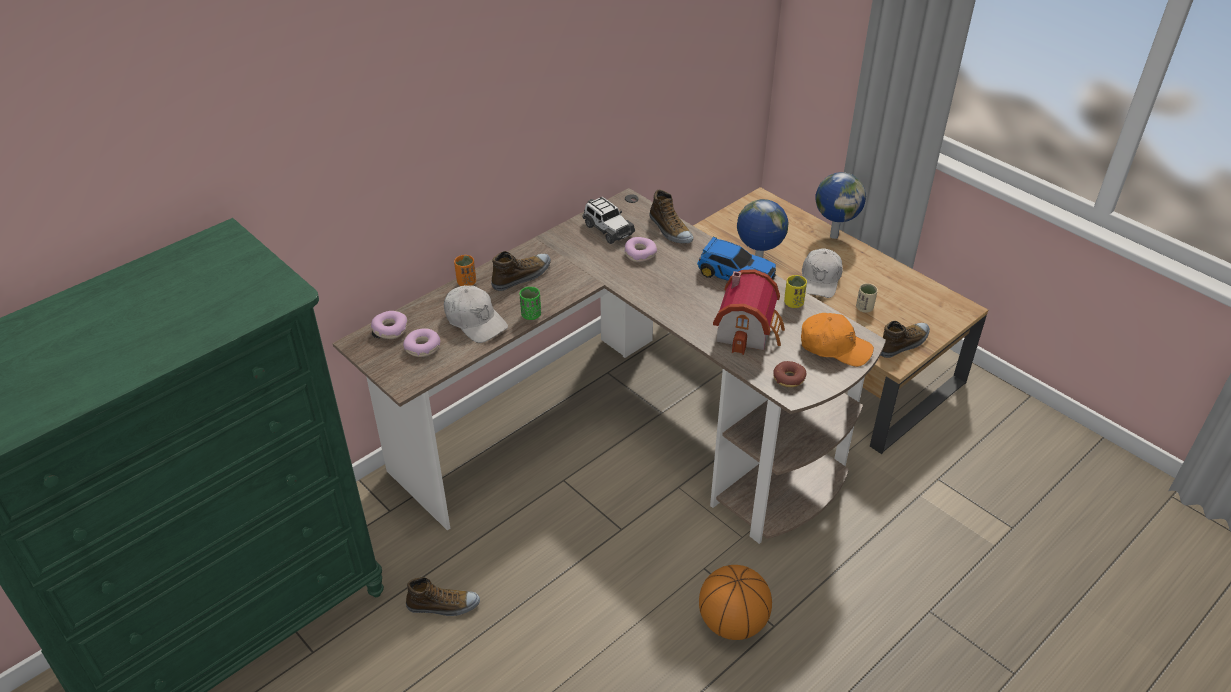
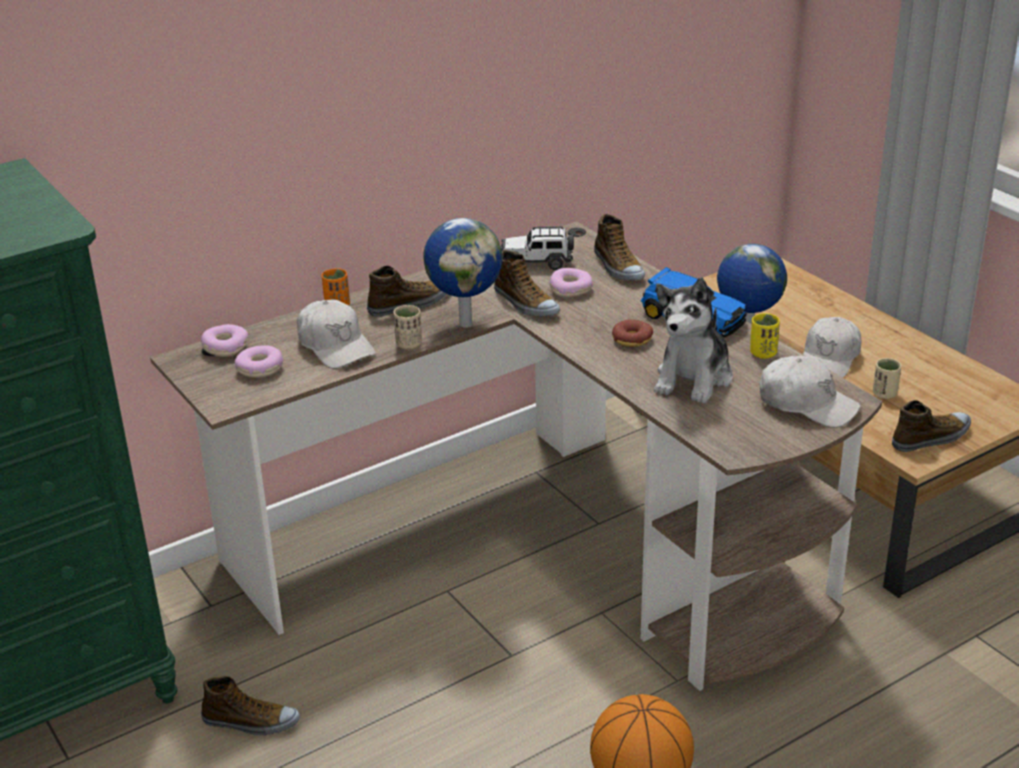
camera: 10 degrees right, 10 degrees down
(531, 315) = (409, 344): green cup -> beige cup
(607, 229) = (535, 262): toy car -> toy car turned 120 degrees clockwise
(609, 269) = (525, 303): none -> shoe
(749, 330) = (694, 378): toy house -> plush toy
(788, 378) = (734, 434): donut -> donut (632, 339)
(833, 235) = (860, 311): globe -> globe (466, 323)
(834, 347) = (807, 404): orange cap -> white cap

